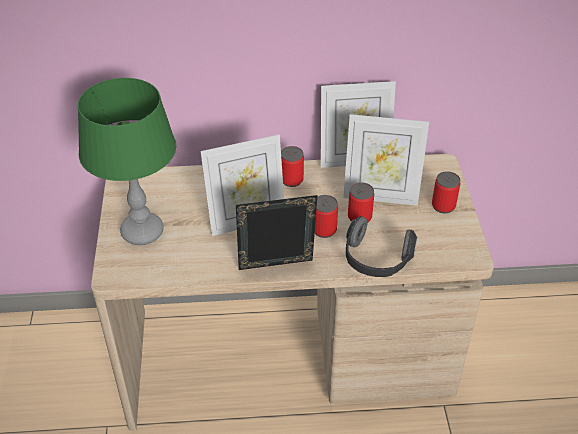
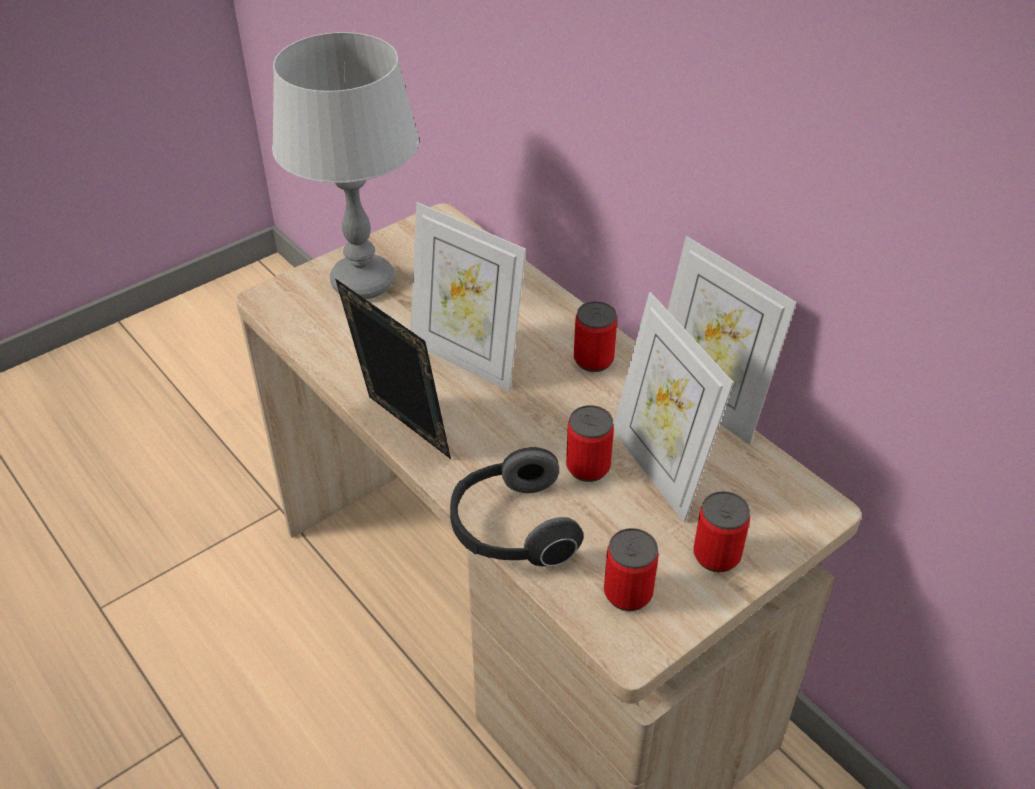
camera: 55 degrees right, 0 degrees up
(142, 231) = (363, 282): green table lamp -> grey table lamp
(324, 230) = (523, 442): can -> can (628, 593)

